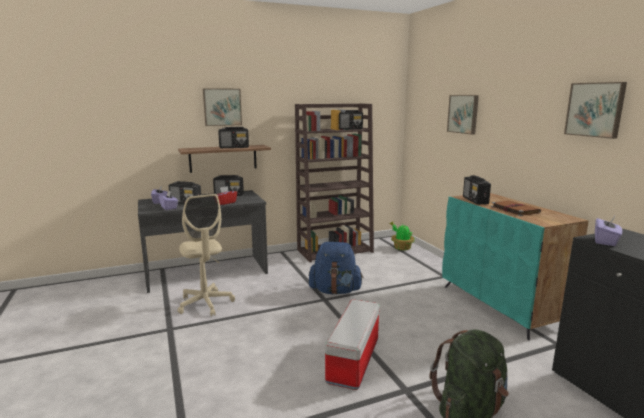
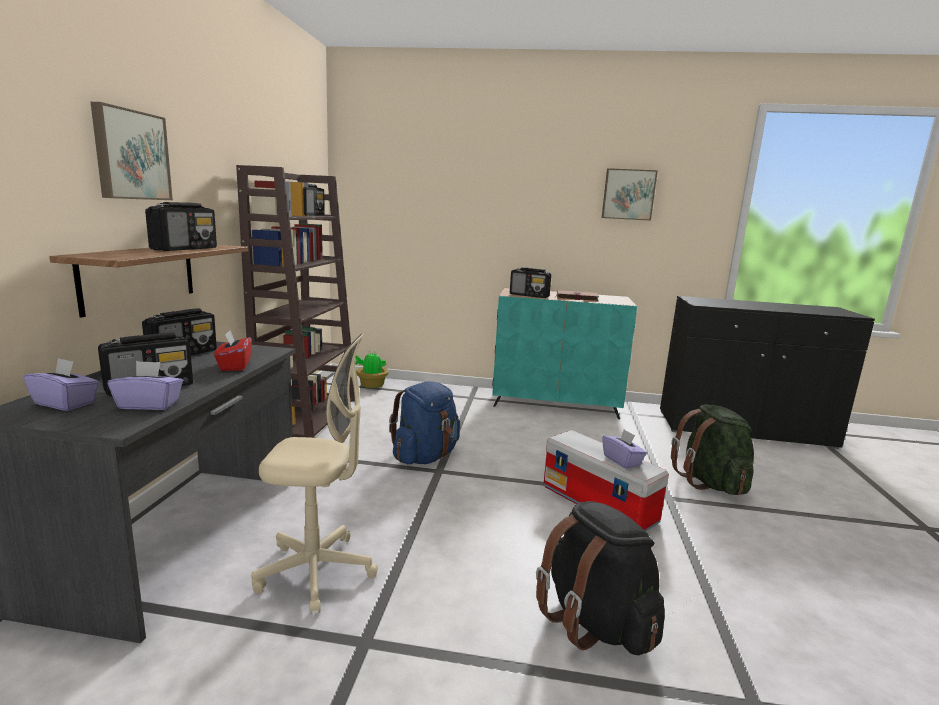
camera: 60 degrees left, 0 degrees up
(222, 384) = (595, 622): none -> black backpack
(463, 114) = (455, 197): picture -> none
(605, 241) = (708, 304): purple tissue box -> purple tissue box (622, 460)

